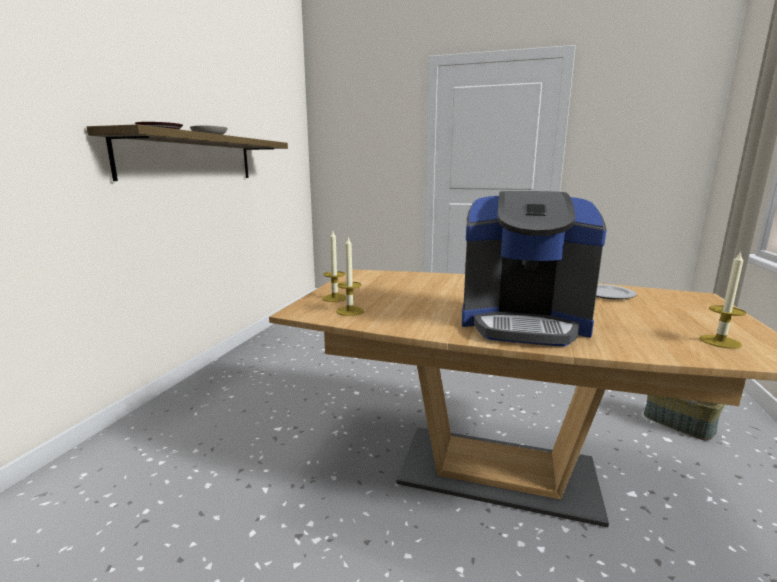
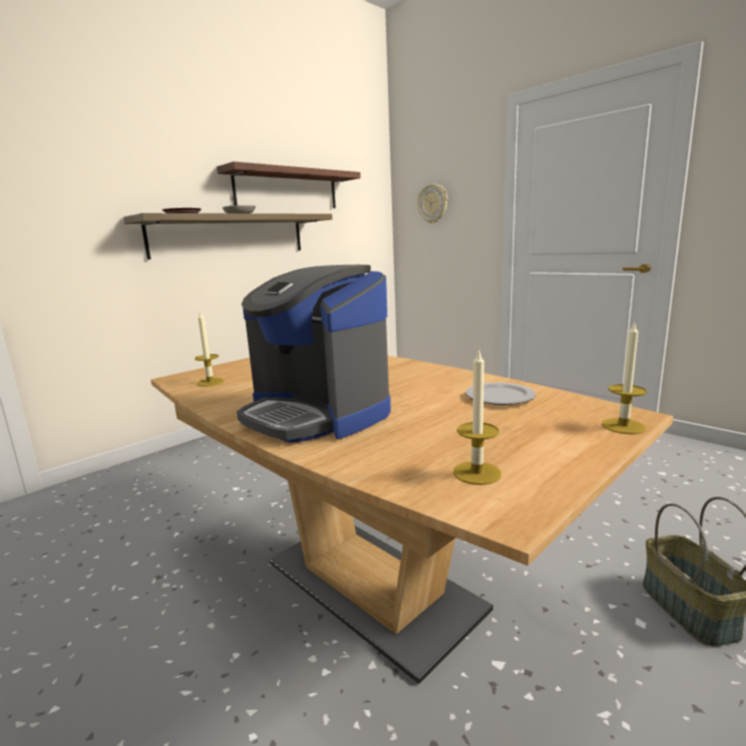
camera: 30 degrees right, 0 degrees up
(236, 113) = (287, 189): none -> shelf
(335, 298) = (228, 369): candle -> candle (623, 426)
(355, 141) = (433, 203): none -> wall clock

